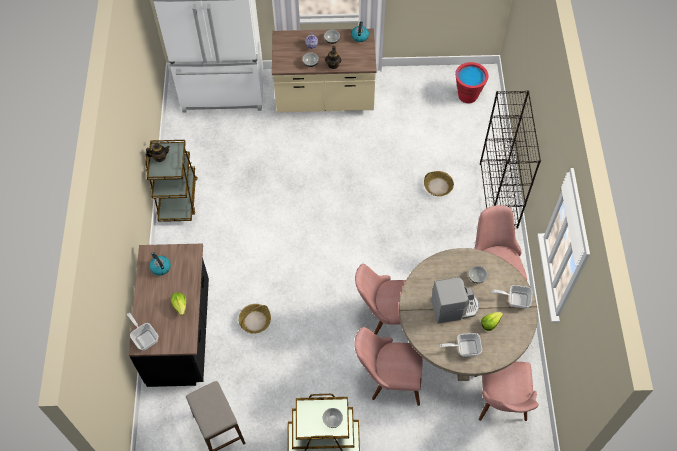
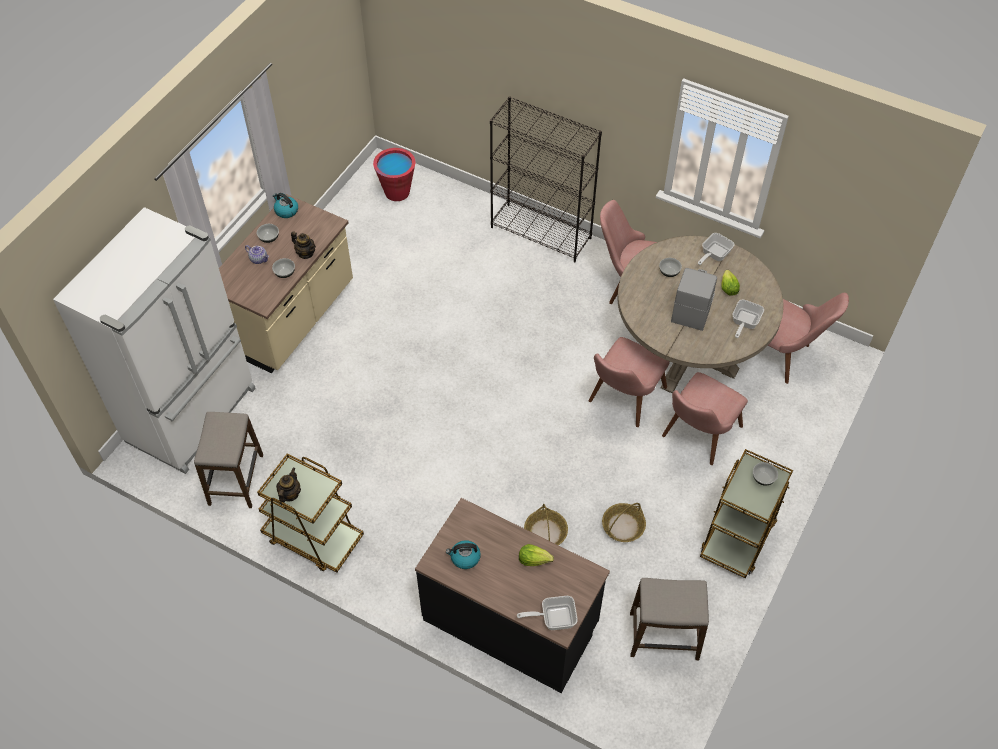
camera: 60 degrees left, 5 degrees down
(193, 138) = (236, 480): none -> stool
(438, 186) = (492, 276): basket -> basket (623, 527)

